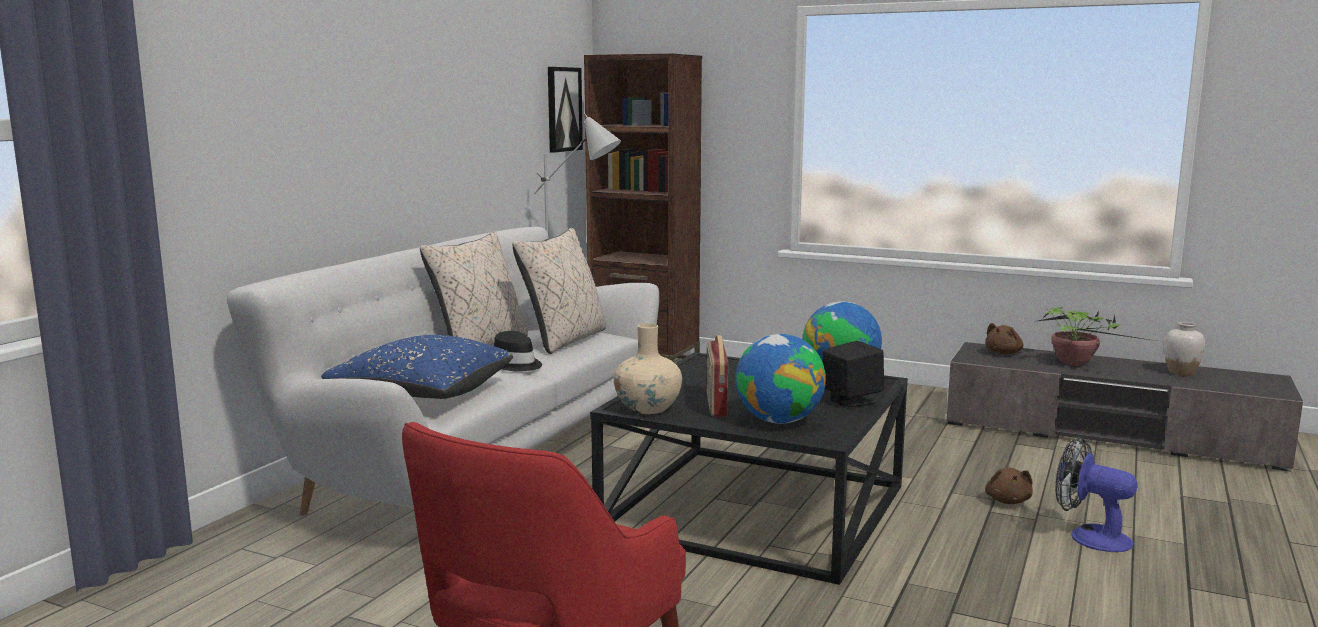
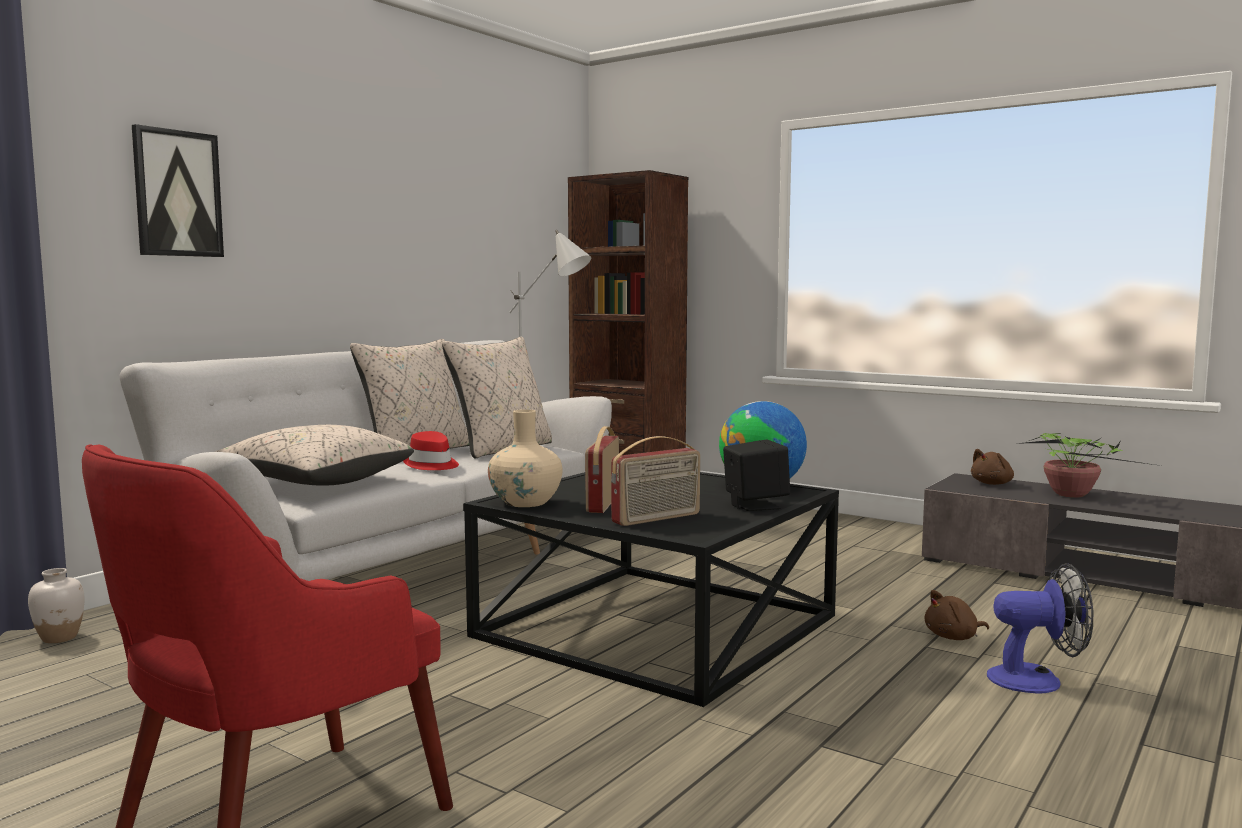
camera: 10 degrees right, 5 degrees down
(422, 393) = (314, 482): blue pillow -> beige pillow
(515, 364) = (431, 464): black hat -> red hat
(563, 109) = (551, 233): picture -> picture (177, 193)
(779, 421) = (657, 518): globe -> radio
(1008, 501) = (953, 637): brown plush toy -> brown plush toy turned 60 degrees clockwise
(1090, 536) = (1037, 680): fan -> fan turned 135 degrees clockwise
(1181, 372) = (1199, 508): white vase -> white vase (59, 637)

